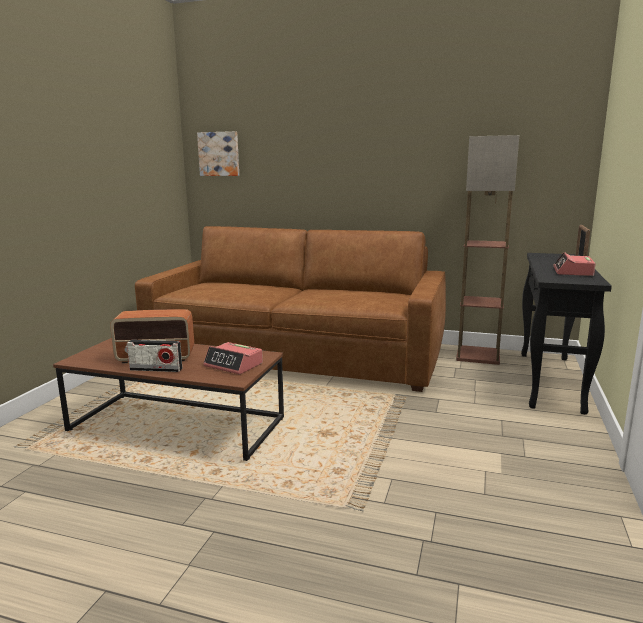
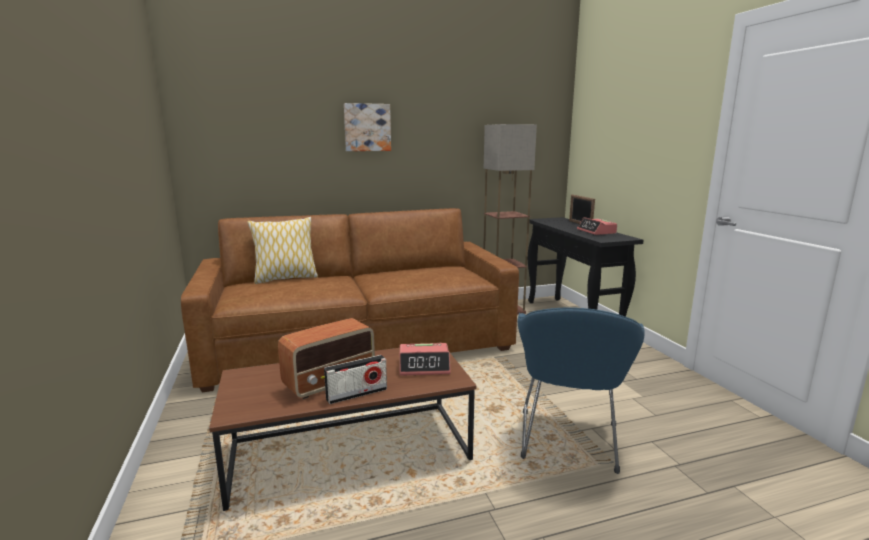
camera: 35 degrees left, 0 degrees up
(219, 154) = (219, 133): picture -> picture (367, 127)
(240, 283) = (285, 278): none -> pillow
(347, 481) = (568, 443): none -> blue armchair

